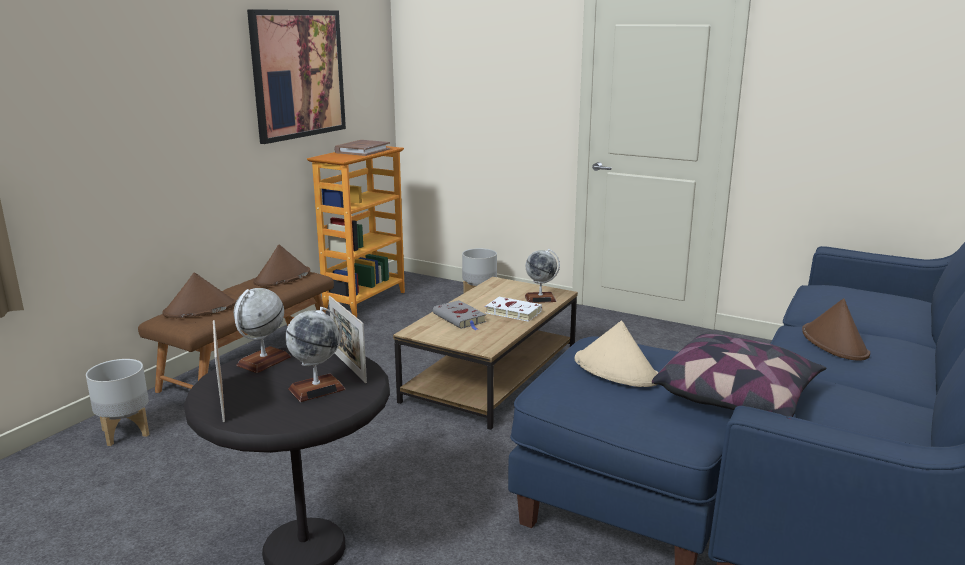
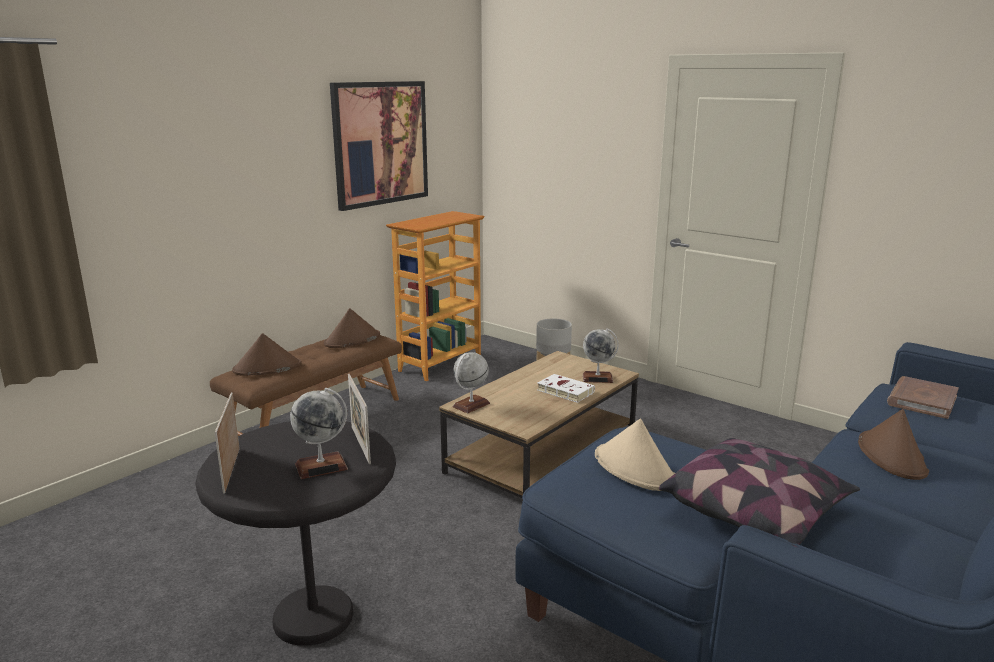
camera: 10 degrees right, 0 degrees up
(125, 432) = (187, 480): grey planter -> none
(263, 361) = (284, 432): globe -> globe (471, 405)
(362, 151) = (442, 218): brown book -> brown book (921, 400)
(460, 318) = (510, 394): grey book -> none

